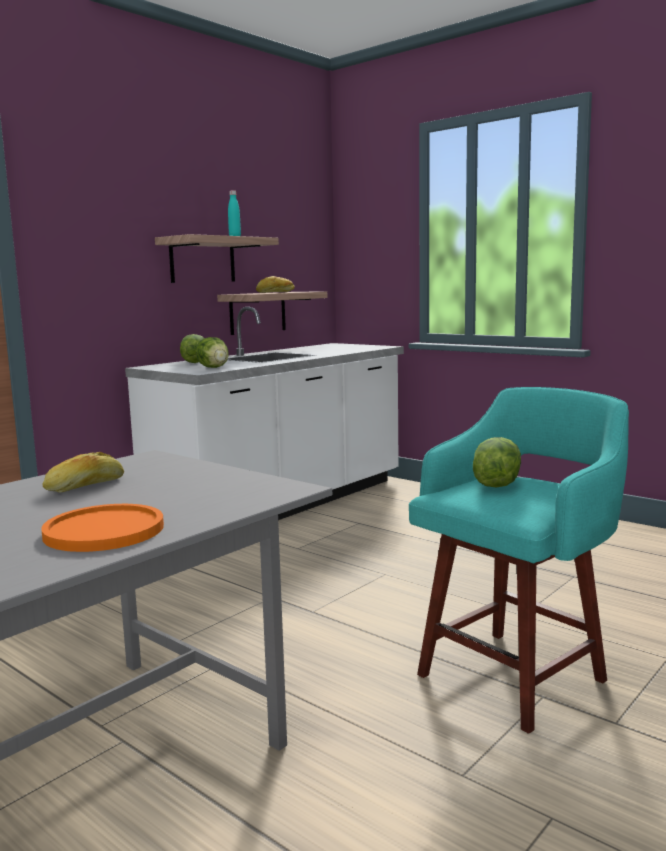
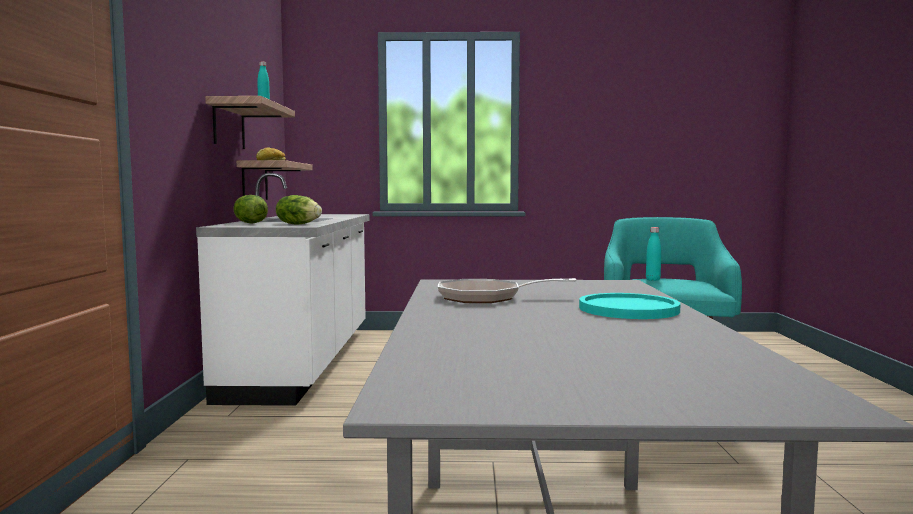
camera: 40 degrees left, 5 degrees down
(85, 486) = (487, 297): bread -> frying pan
(104, 530) = (628, 309): orange plate -> turquoise plate
(495, 484) = (653, 280): lettuce -> turquoise bottle

